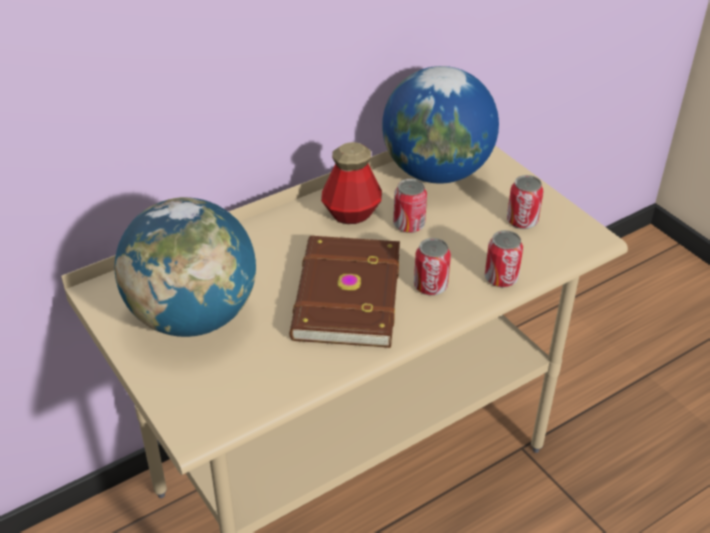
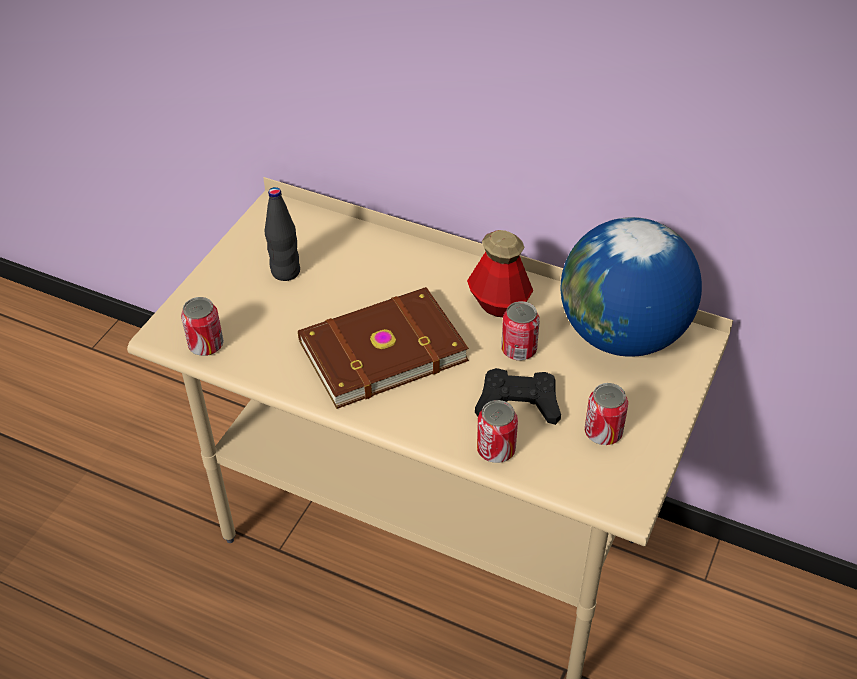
camera: 60 degrees right, 5 degrees up
(193, 317) = (285, 272): globe -> black bottle
(430, 286) = (441, 402): can -> can (206, 345)
(462, 247) = (518, 402): none -> black game controller

